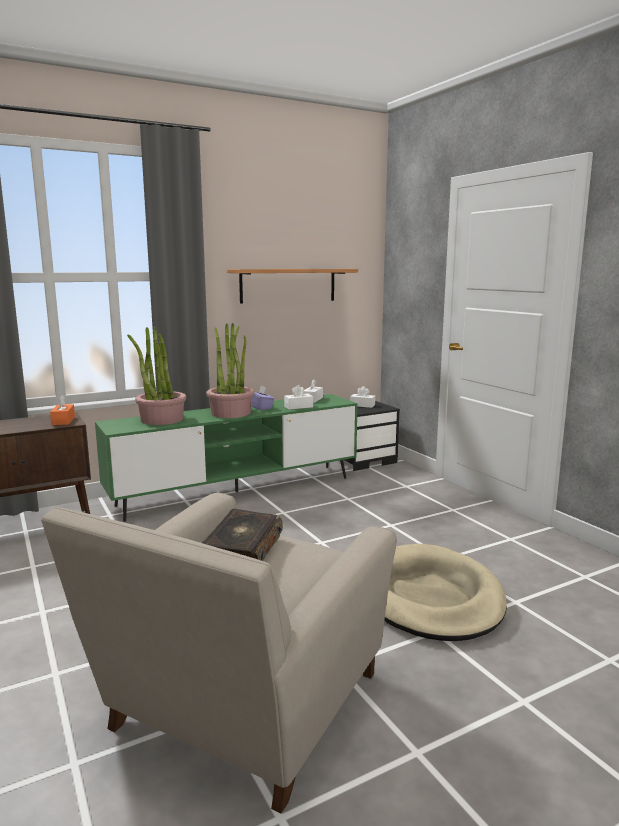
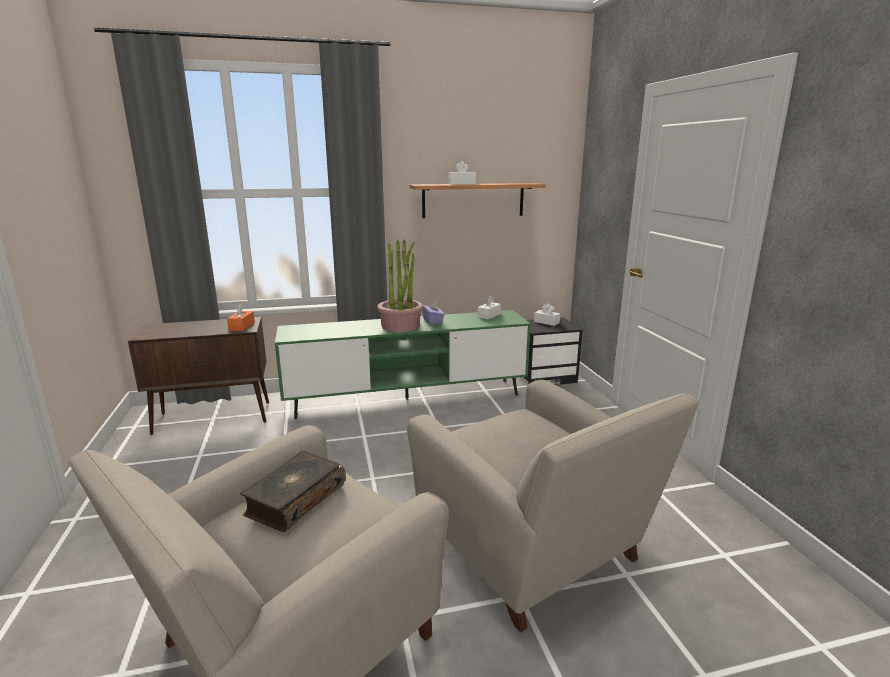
camera: 15 degrees right, 5 degrees up
(161, 419) = (334, 328): potted plant -> none
(298, 407) = (469, 323): white tissue box -> white tissue box (462, 184)
(430, 597) = (535, 551): beige dog bed -> beige armchair

